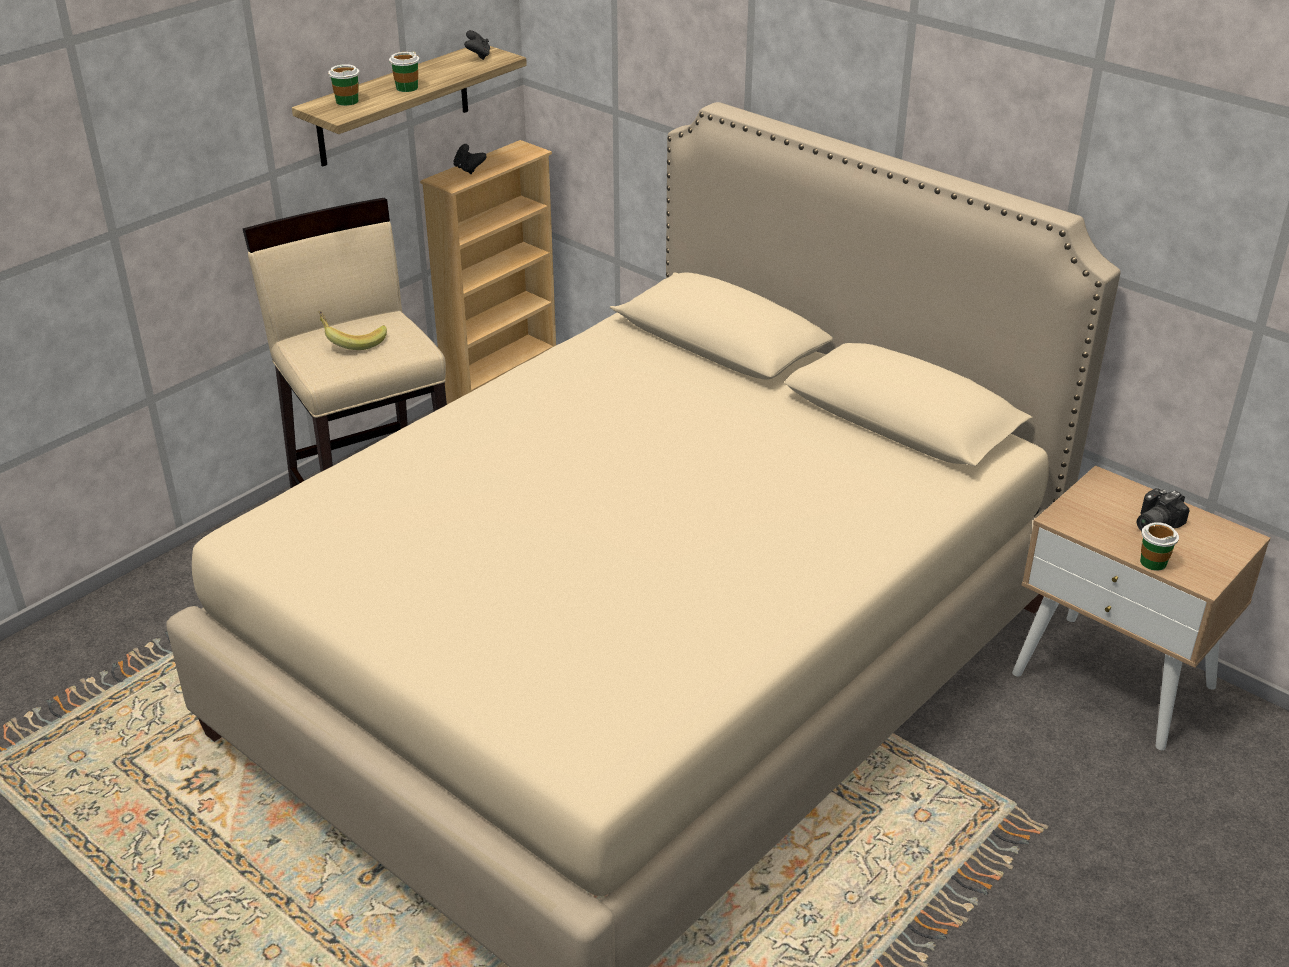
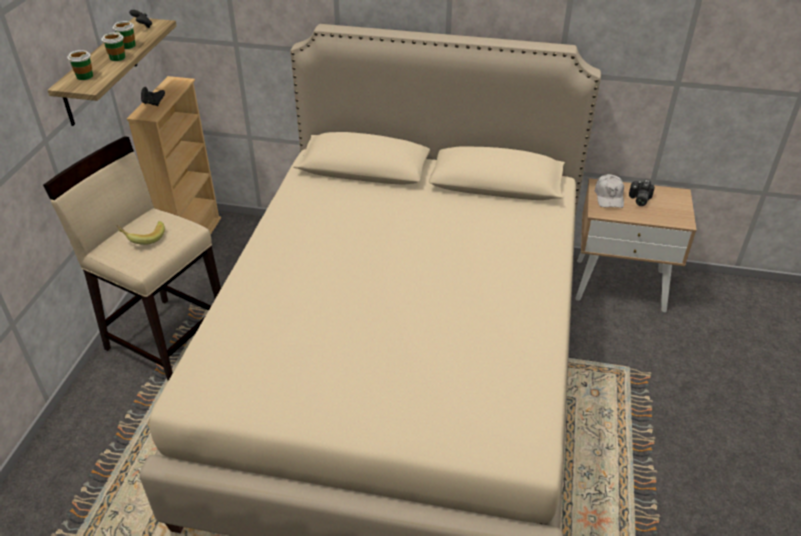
camera: 30 degrees left, 5 degrees up
(1102, 502) = (609, 197): none -> white cap
(1153, 562) = (656, 220): cup -> cup (127, 46)

